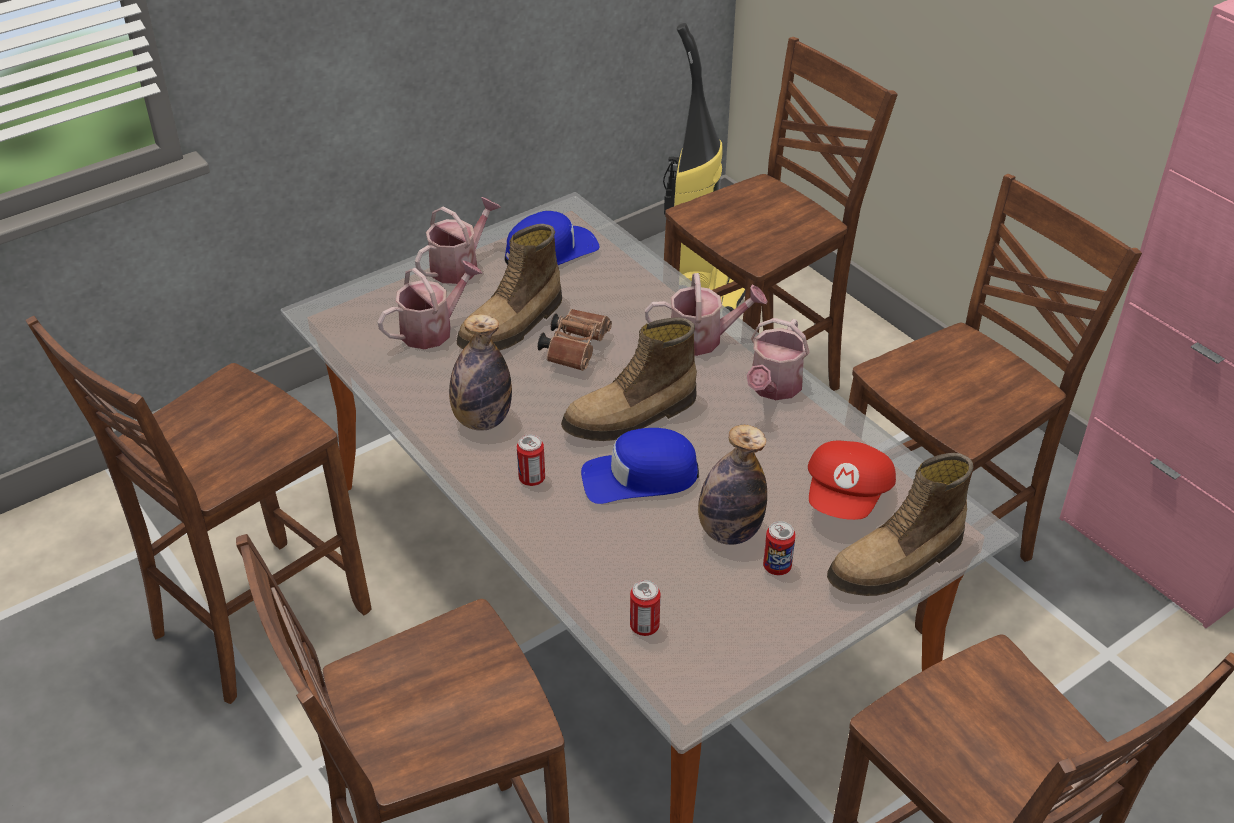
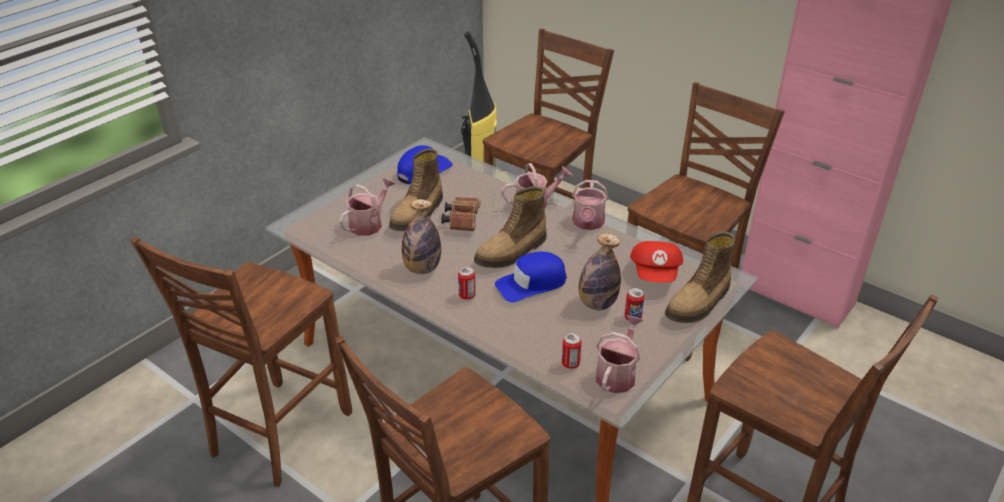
camera: 15 degrees left, 5 degrees down
(459, 265) = (370, 186): watering can -> watering can (617, 374)

